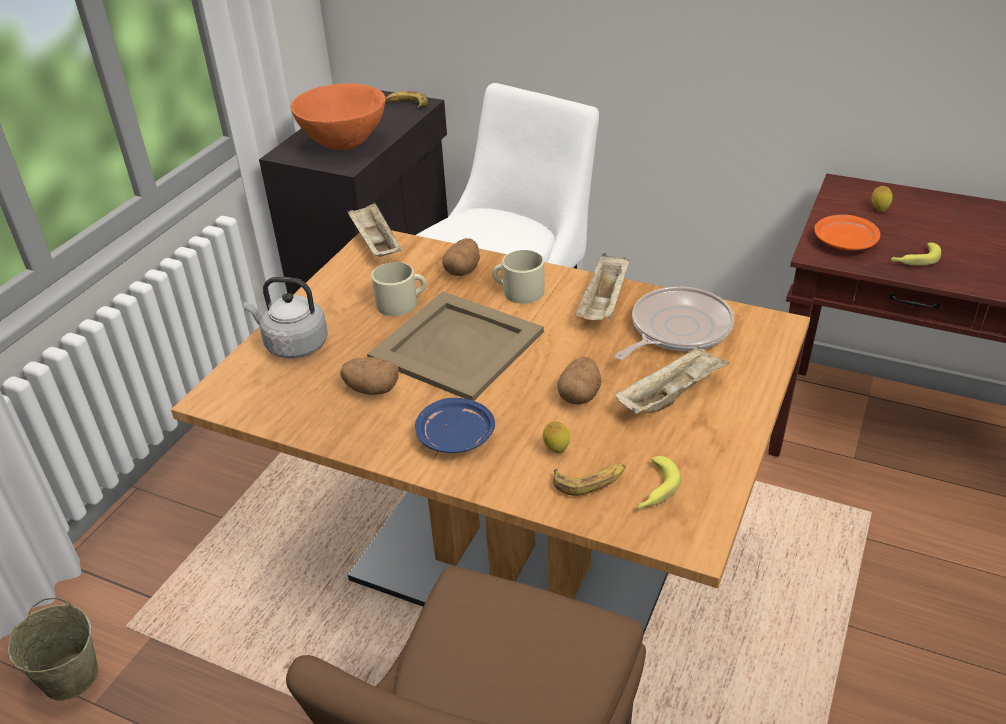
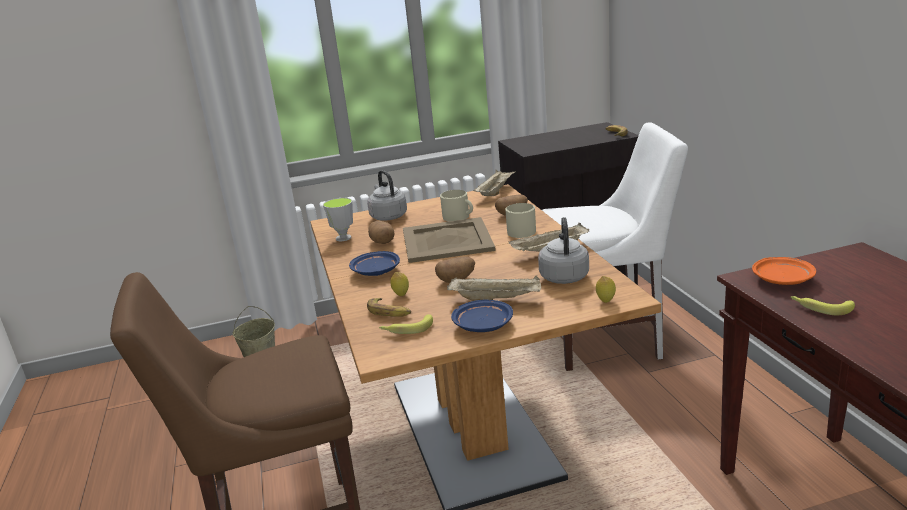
camera: 50 degrees right, 15 degrees down
(297, 411) = (343, 238): none -> cup
(344, 144) = (547, 143): orange bowl -> none
(676, 329) = (564, 276): frying pan -> grey kettle
(717, 436) = (482, 325): none -> blue plate
(879, 210) = (858, 273): lemon -> lemon (605, 301)

